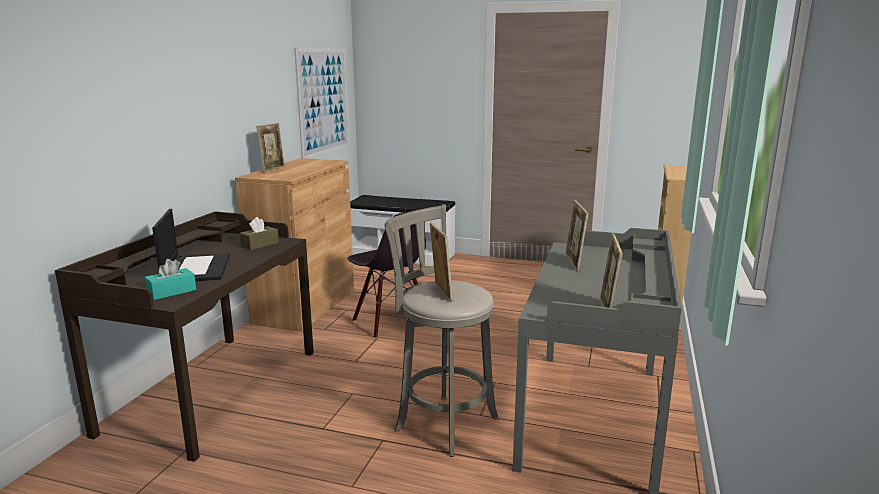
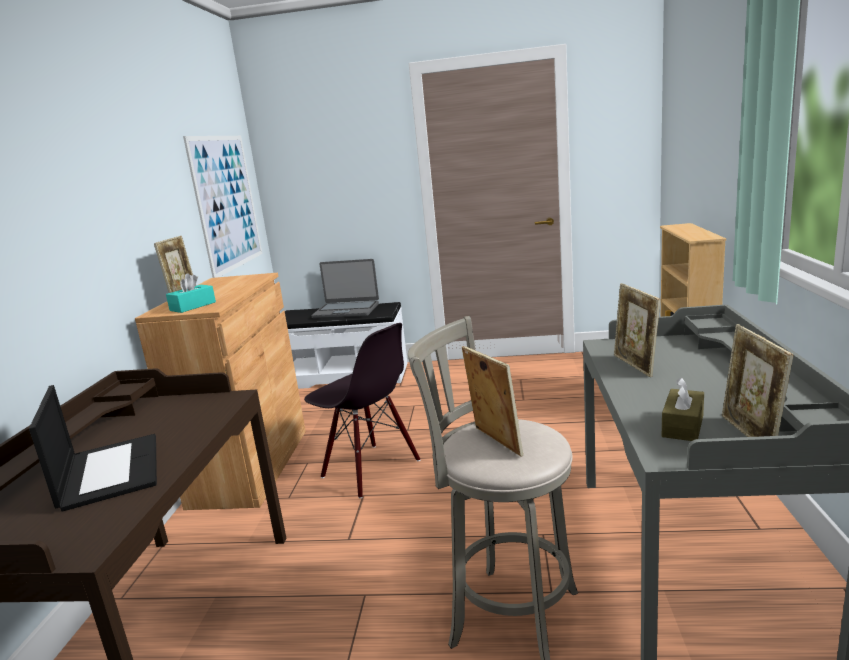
camera: 10 degrees left, 0 degrees up
(171, 292) = (80, 527): turquoise tissue box -> turquoise tissue box (193, 306)
(260, 244) = (194, 410): brown tissue box -> brown tissue box (683, 426)
(408, 201) = (346, 311): none -> laptop

